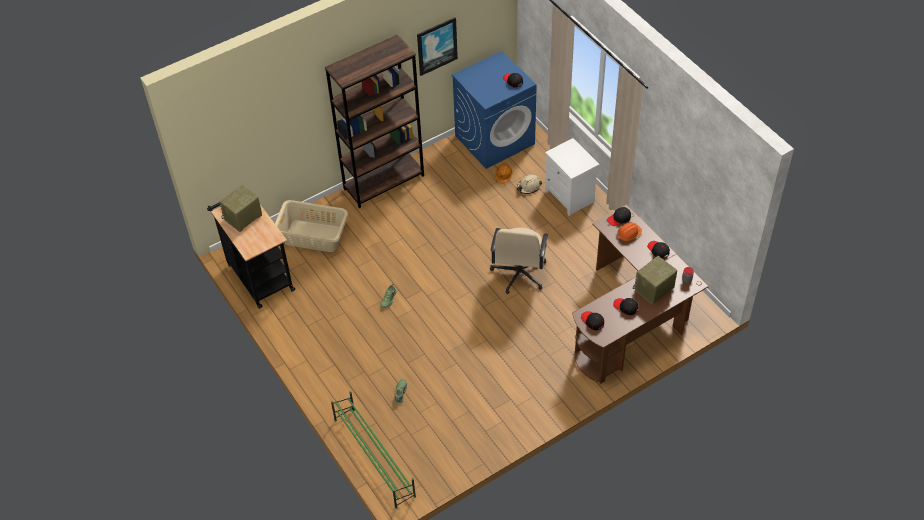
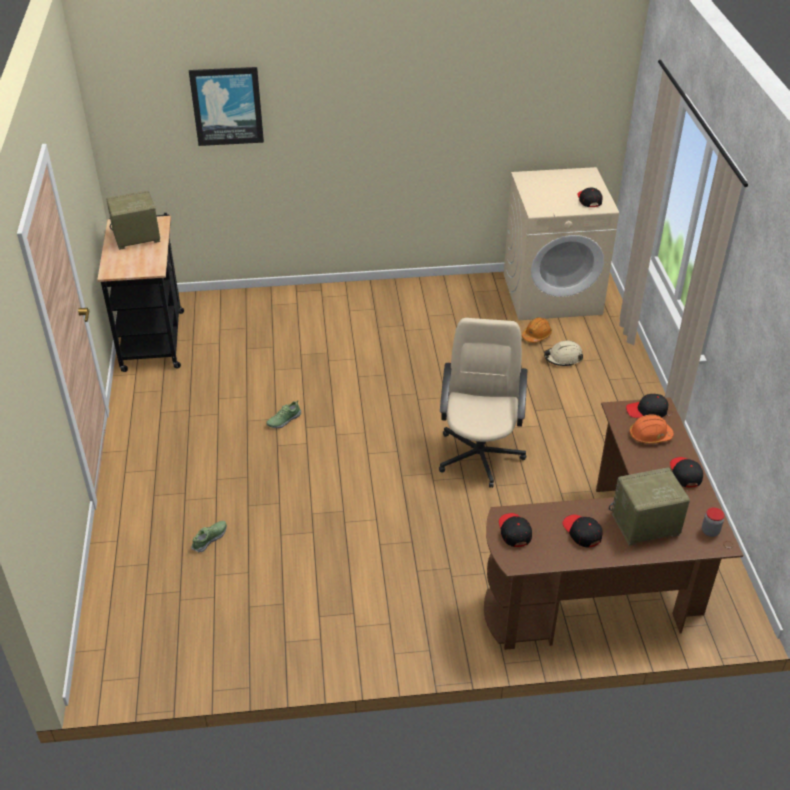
camera: 25 degrees right, 10 degrees down
(313, 236) = (250, 319): beige laundry basket -> none
(374, 457) = (108, 608): green shoe rack -> none
(384, 182) = (378, 293): brown bookcase -> none
(436, 45) = (494, 114): picture -> picture (227, 106)
(495, 139) = (552, 293): blue washing machine -> beige washing machine
(519, 274) = (480, 454): beige office chair -> beige office chair turned 150 degrees clockwise
(570, 197) = (615, 389): white nightstand -> none

